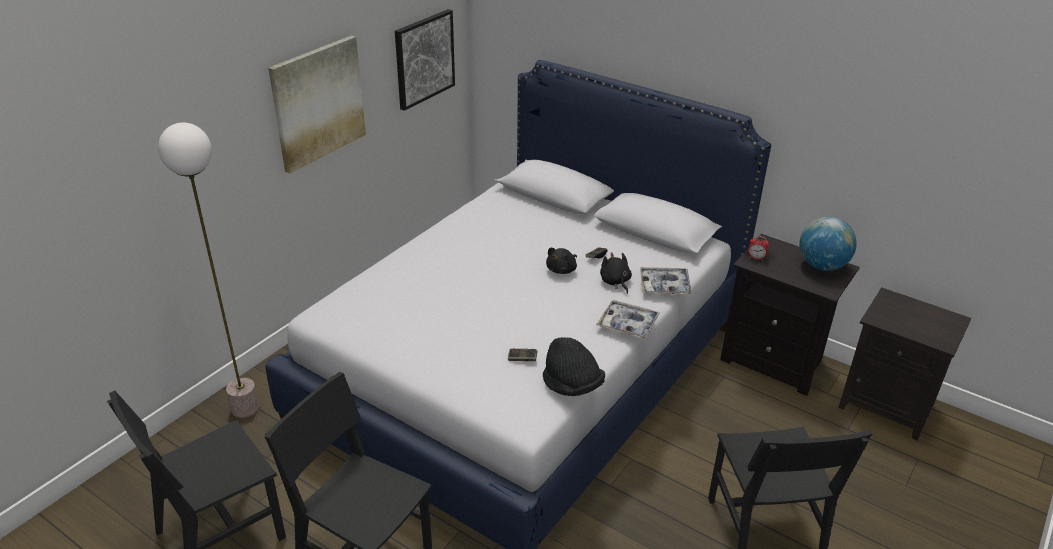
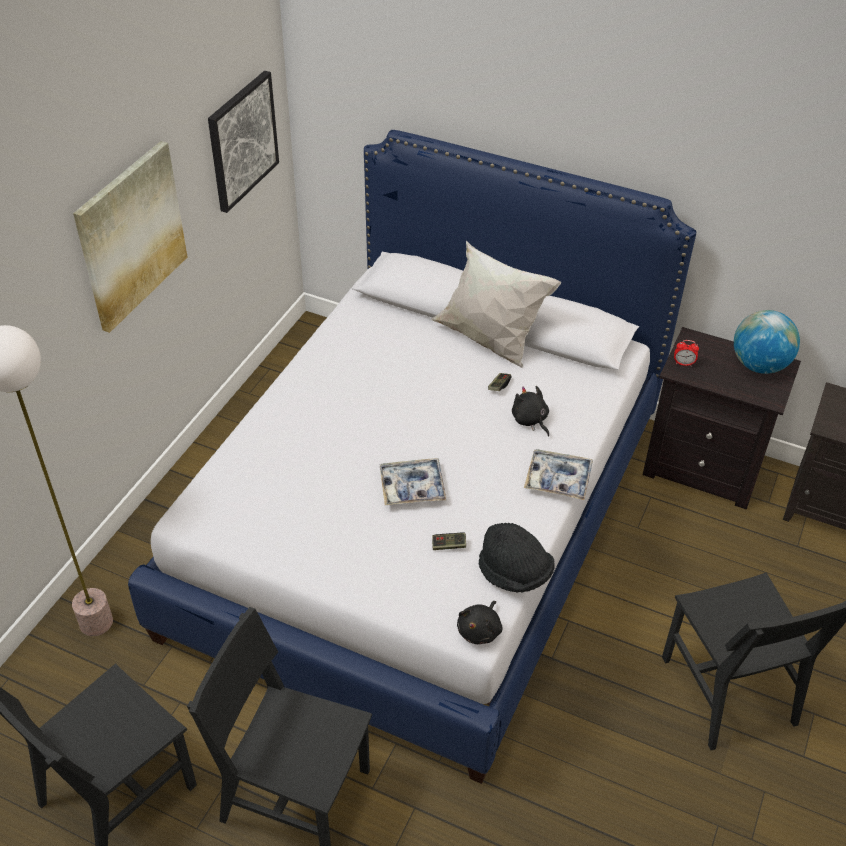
camera: 10 degrees left, 10 degrees up
(562, 270) = (464, 410): black plush toy -> black plush toy (480, 630)
(596, 227) = (489, 342): none -> white pillow
(664, 286) = (588, 418): tray -> tray (412, 487)

